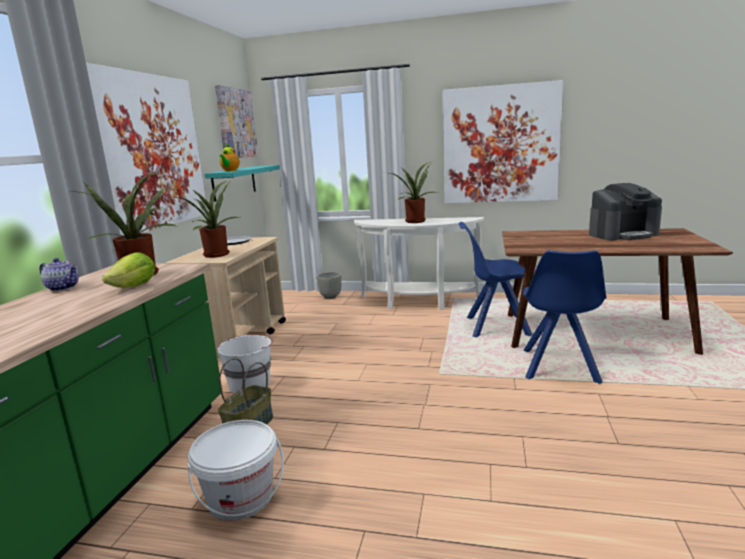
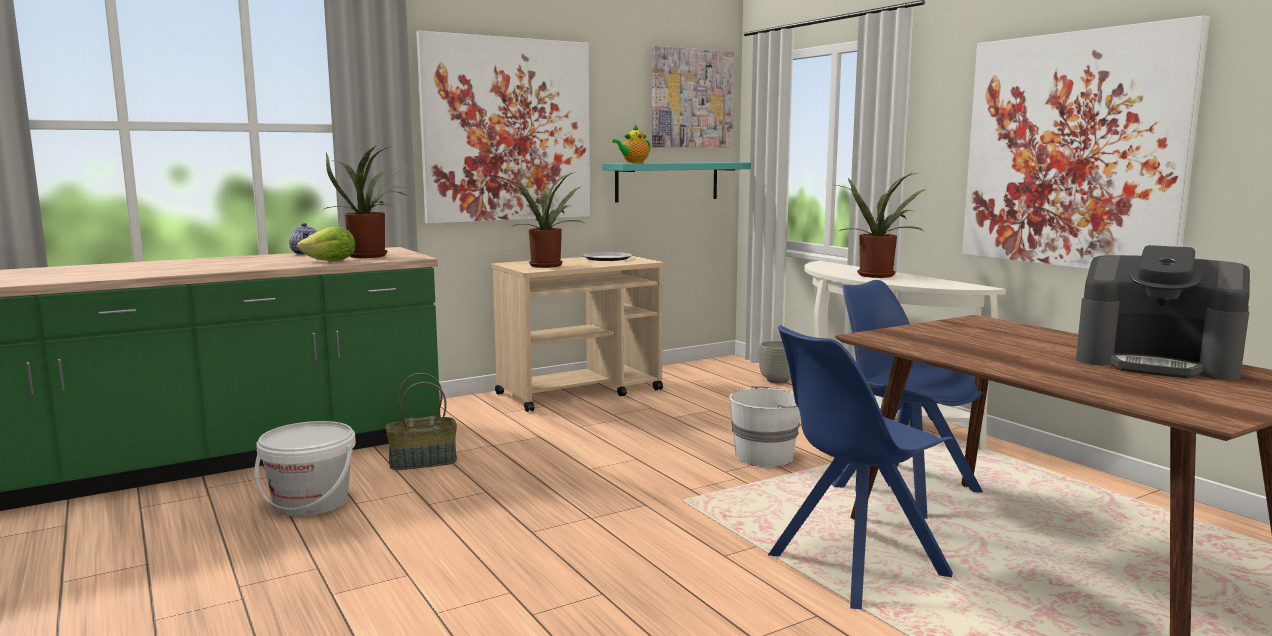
camera: 45 degrees right, 5 degrees down
(250, 384) = (500, 431): white bucket -> white bucket (765, 456)

